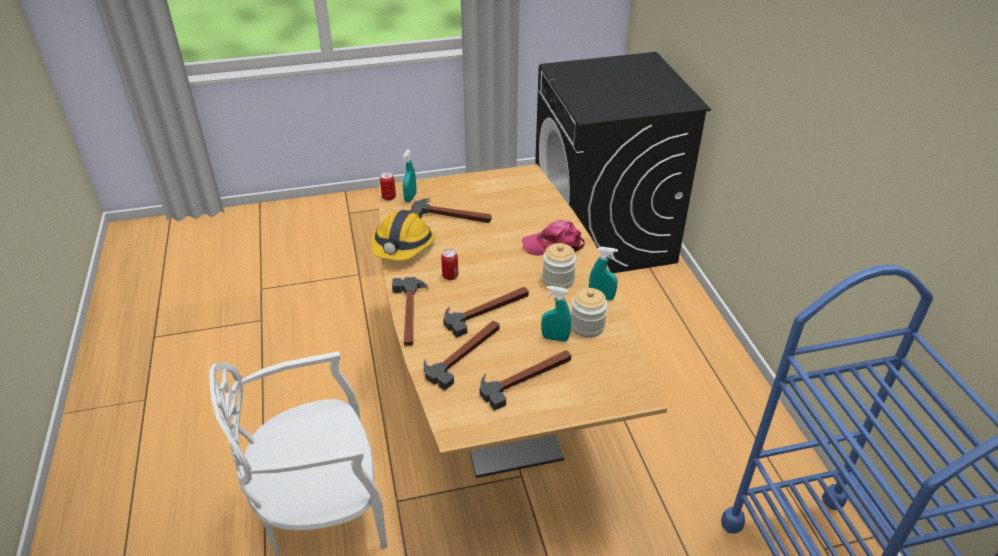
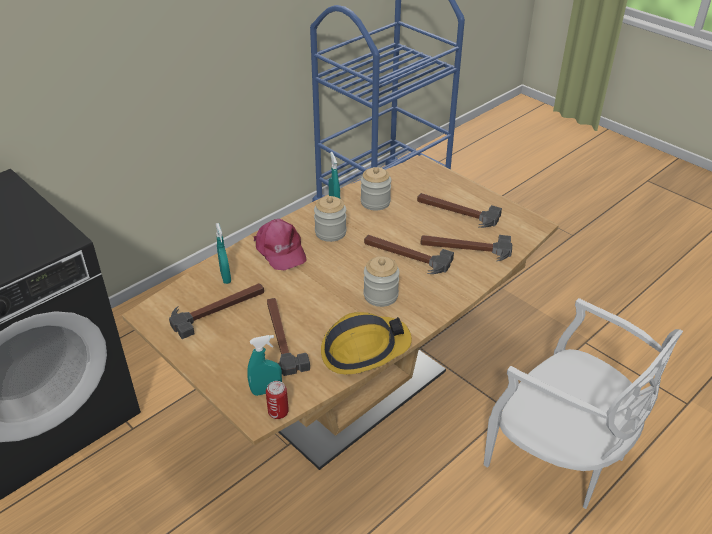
camera: 120 degrees left, 0 degrees up
(410, 314) = (453, 297): hammer -> hammer (218, 309)
(450, 276) = (380, 295): can -> jar
(555, 338) = (403, 212): turquoise spray bottle -> turquoise spray bottle (225, 277)

